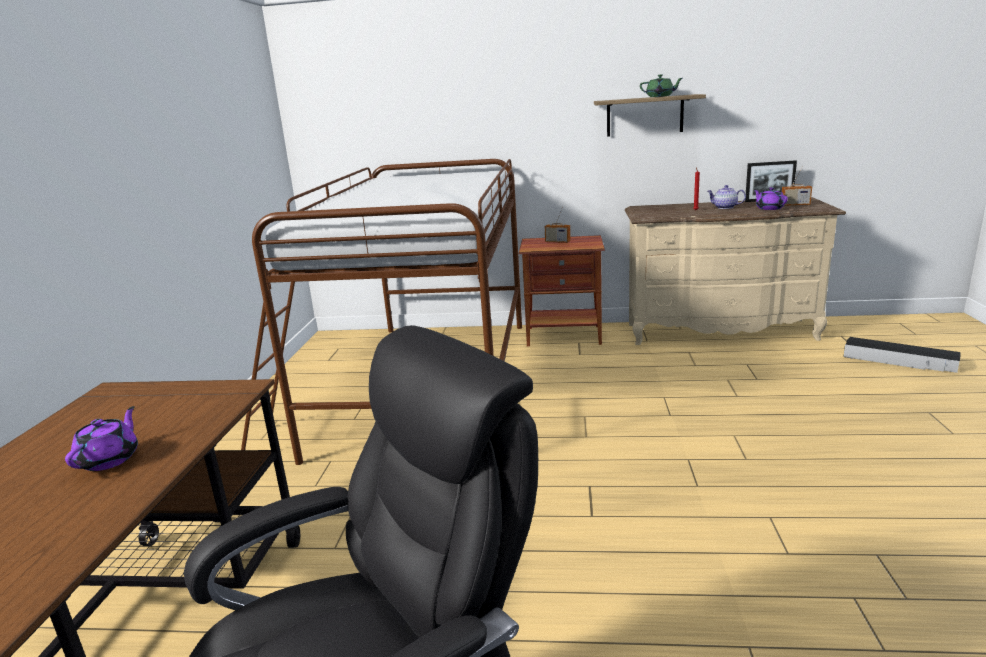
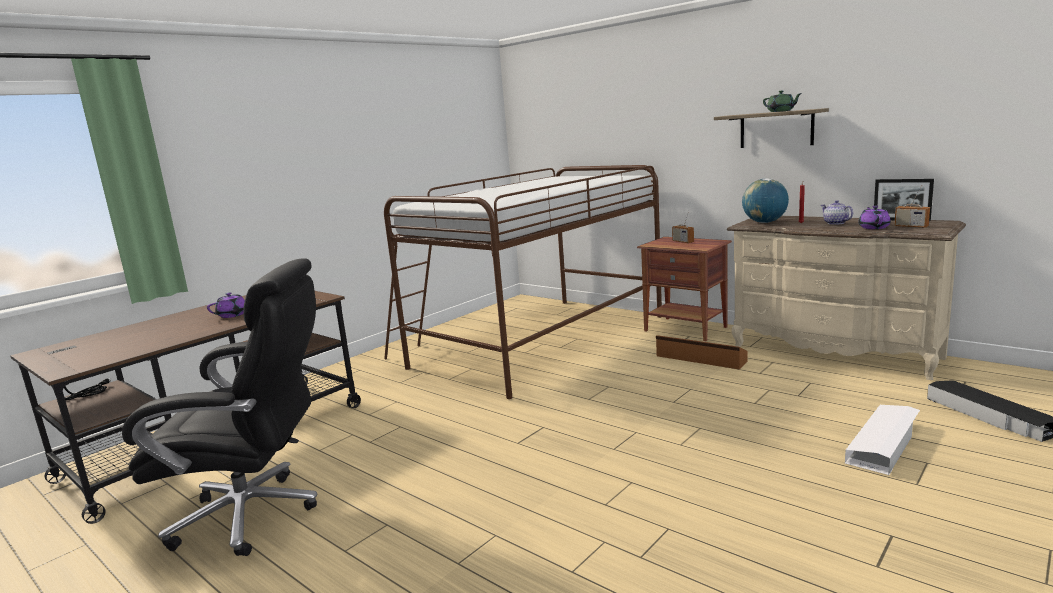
camera: 35 degrees right, 5 degrees down
(624, 363) = (700, 359): none -> brown storage box
(659, 212) = (764, 222): none -> globe
(880, 405) = (884, 444): none -> white storage box

